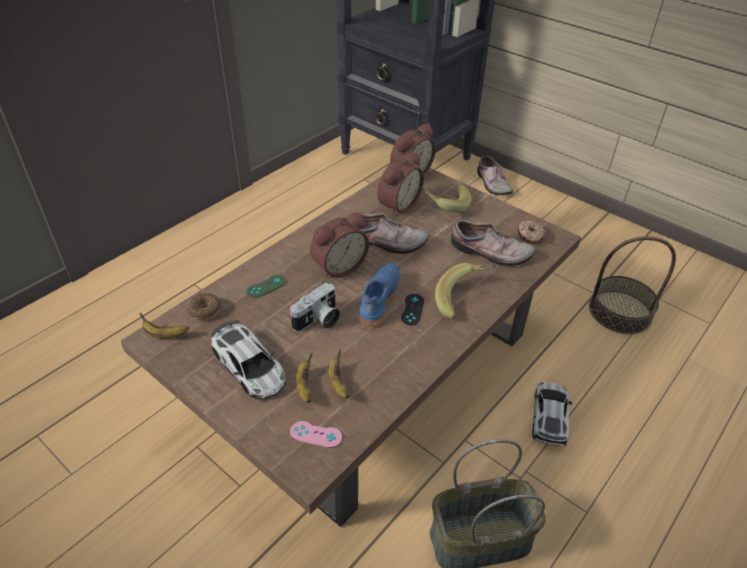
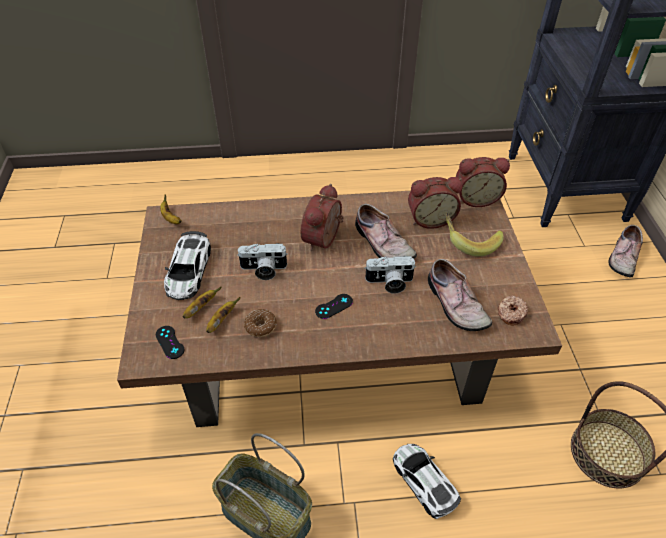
camera: 45 degrees right, 5 degrees up
(205, 310) = (209, 217): donut -> donut (261, 326)
(266, 286) = (262, 224): green game controller -> none
(316, 434) = (170, 342): pink game controller -> black game controller
(338, 266) = (325, 240): alarm clock -> alarm clock turned 105 degrees clockwise
(378, 299) = (320, 282): blue shoe -> none
(429, 267) = (389, 283): none -> camera
(464, 300) = (381, 326): banana -> none
(549, 416) = (424, 481): toy car -> toy car turned 90 degrees counterclockwise

